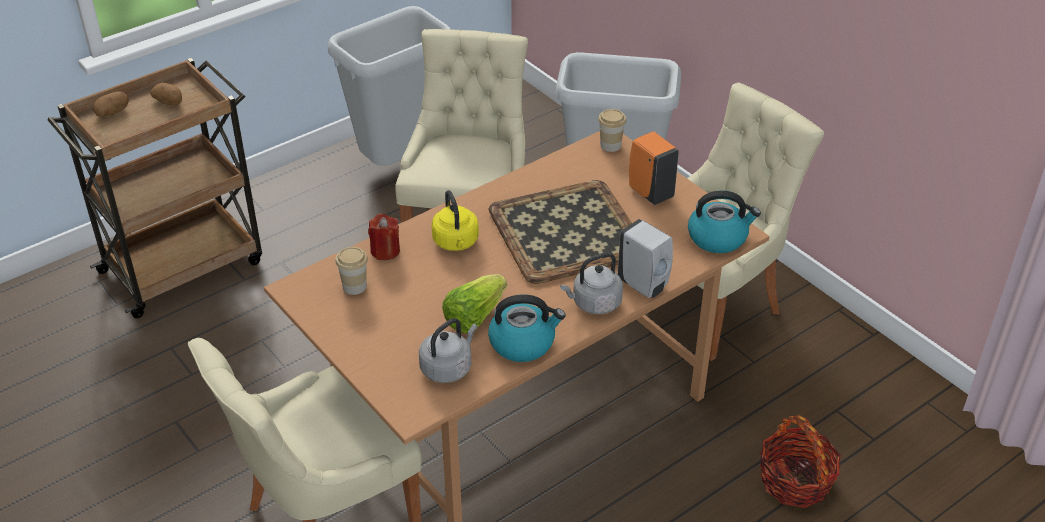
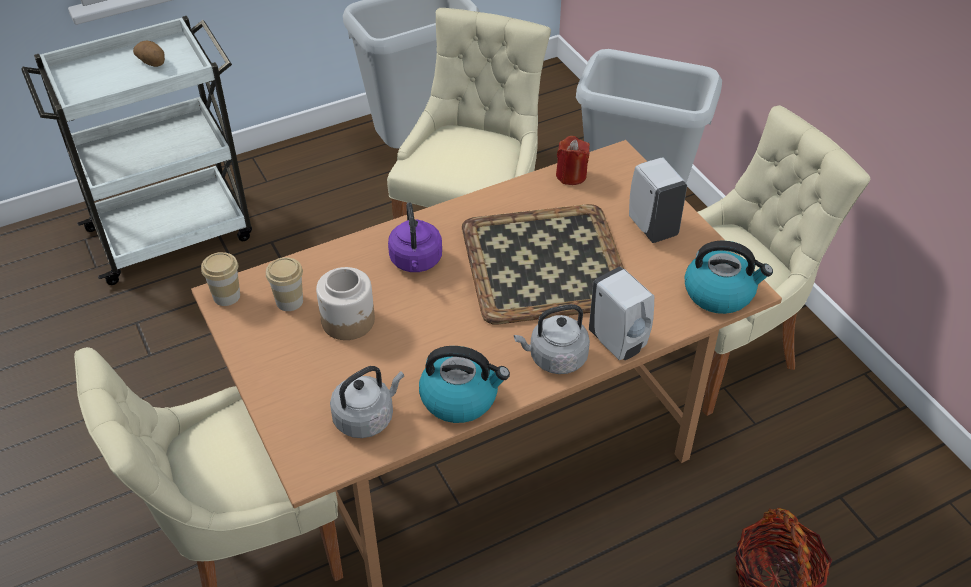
camera: 10 degrees right, 5 degrees up
(112, 112) = (91, 68): potato -> none
(184, 265) = (173, 232): brown cart -> white cart
(385, 251) = (335, 262): red candle -> red candle (571, 175)
(411, 296) = (349, 321): none -> jar
(456, 243) = (416, 262): yellow kettle -> purple kettle
(474, 316) = (413, 356): lettuce -> none
(610, 145) = (619, 164): cup -> cup (226, 296)
(649, 192) = (651, 226): orange soap dispenser -> white soap dispenser

